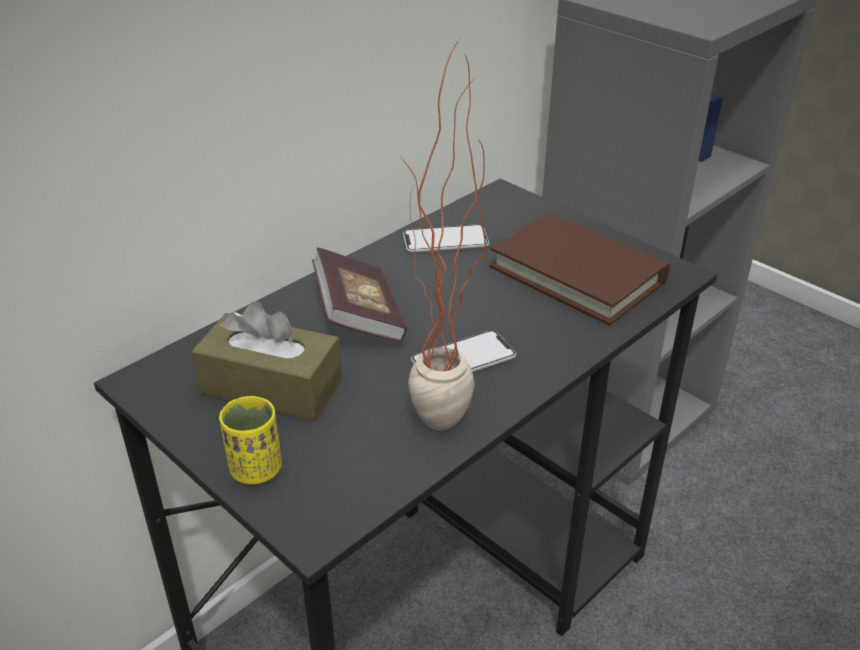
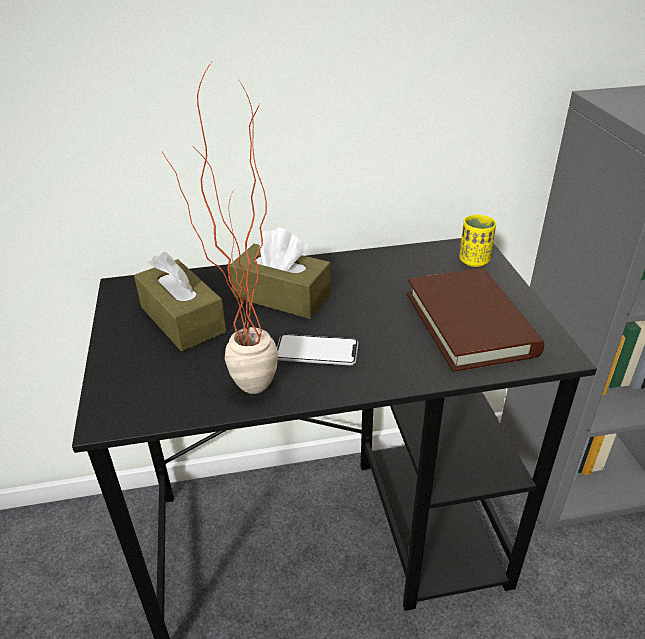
camera: 35 degrees right, 0 degrees up
(256, 469) = (119, 366): yellow cup -> yellow cup (474, 261)
(359, 316) = (282, 296): book -> brown tissue box
(445, 240) = (395, 266): phone -> none

